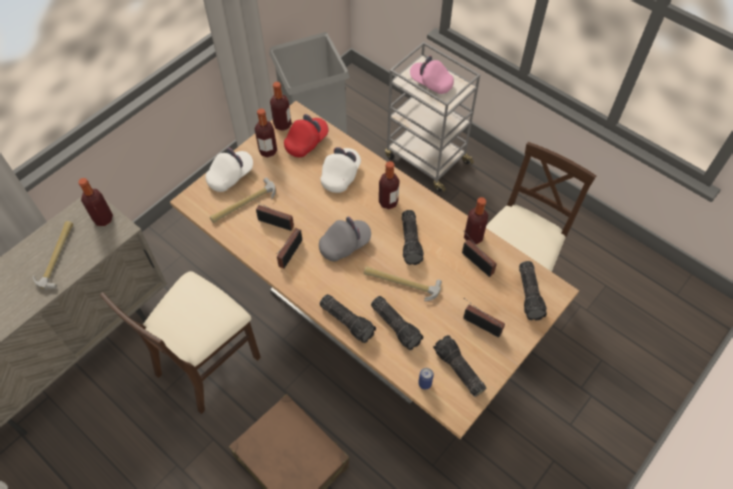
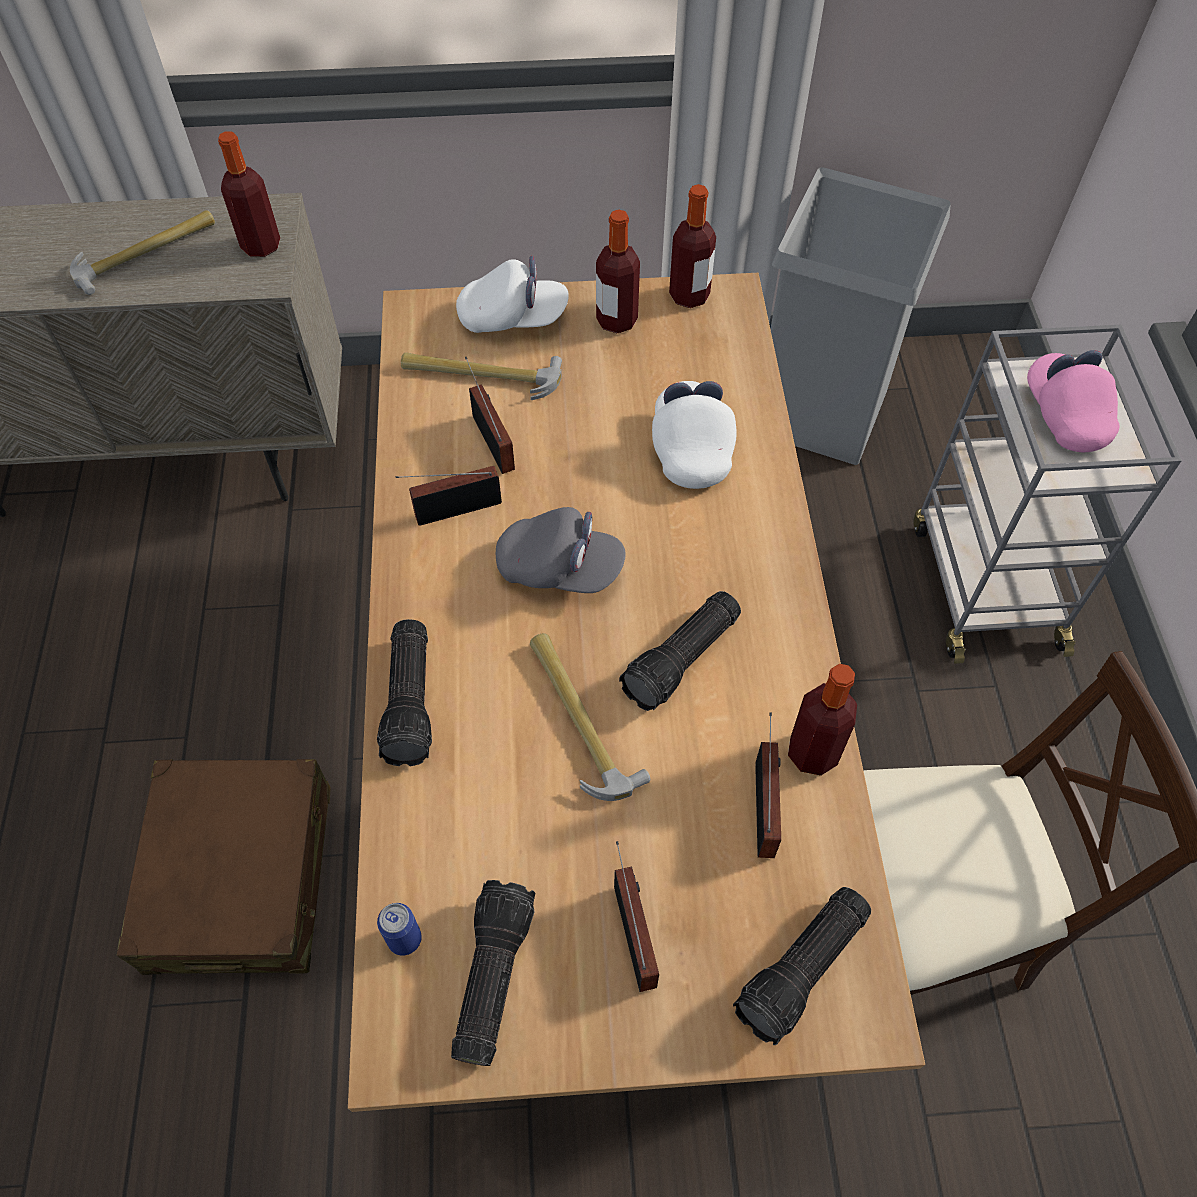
camera: 45 degrees right, 0 degrees up
(207, 363) = (298, 619): beige chair -> none
(306, 142) = (696, 351): red cap -> none
(341, 175) = (691, 448): white cap -> white cap turned 75 degrees counterclockwise
(388, 202) = (721, 557): bottle -> none
(396, 325) = (481, 786): flashlight -> none

